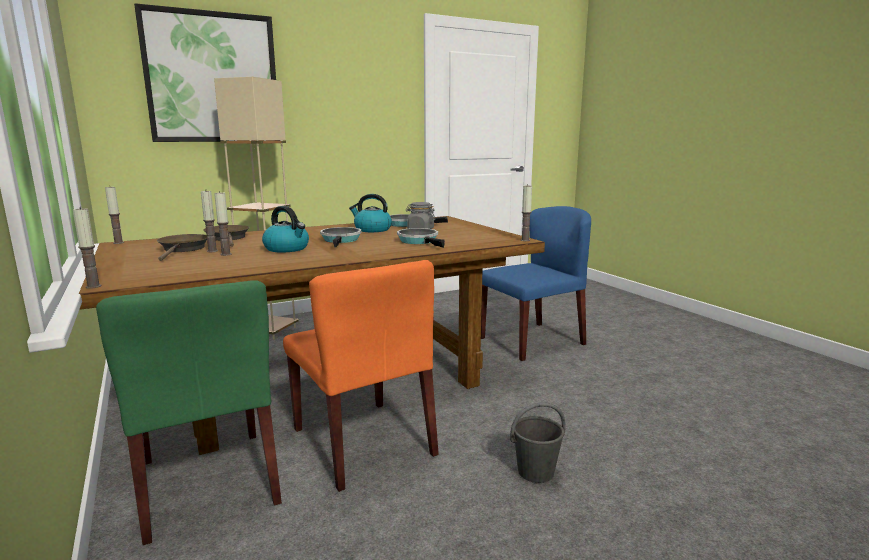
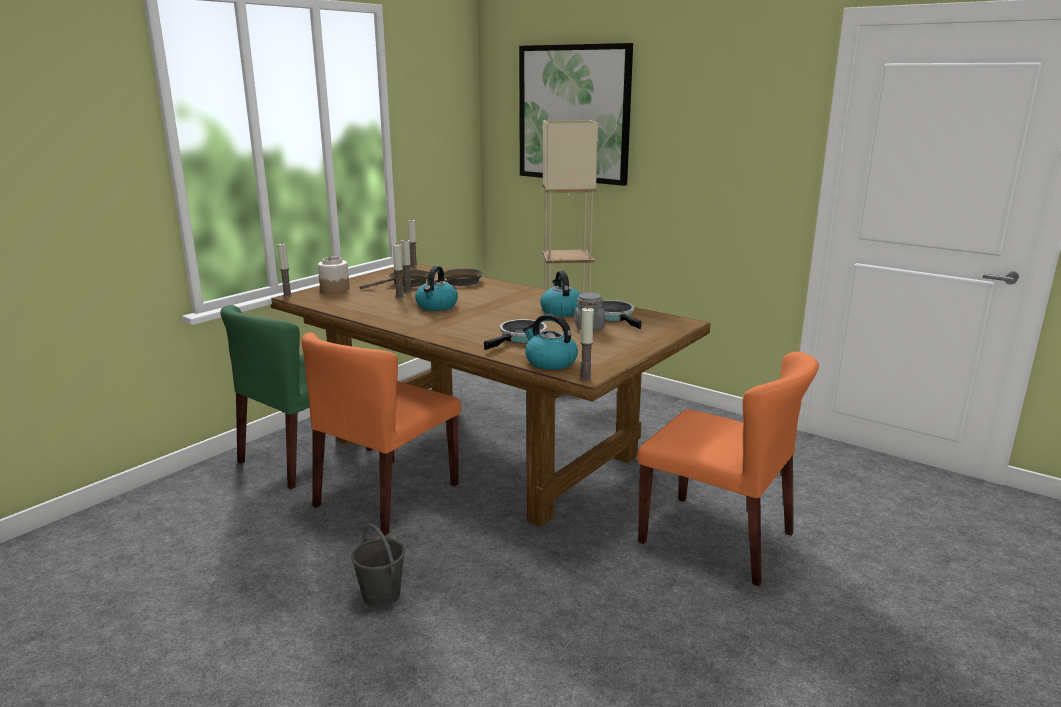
camera: 65 degrees right, 5 degrees up
(126, 269) = (334, 289): none -> jar
(341, 240) = (492, 312): frying pan -> none
(484, 242) = (550, 362): none -> kettle
(532, 340) = (717, 538): blue chair -> orange chair

